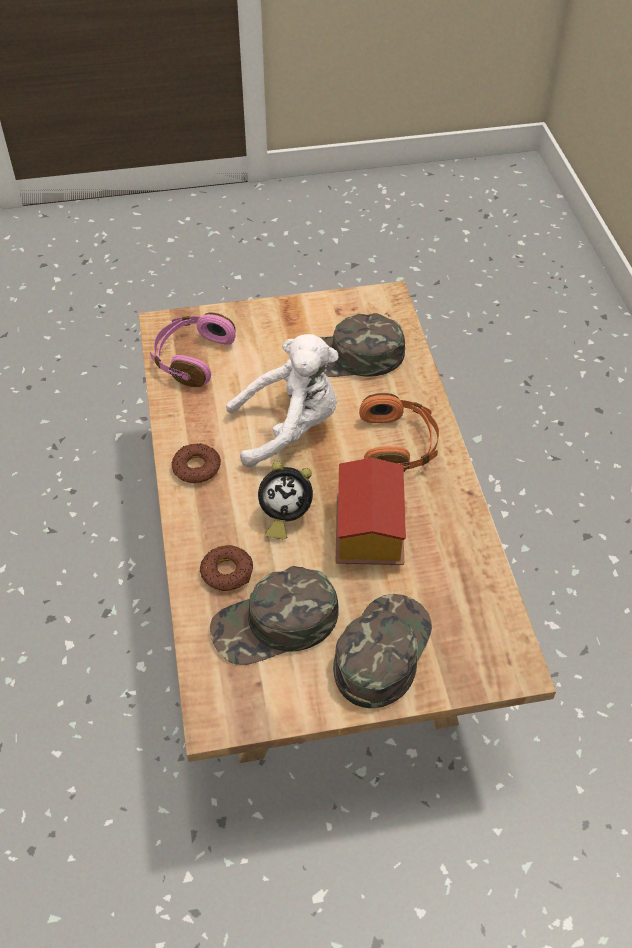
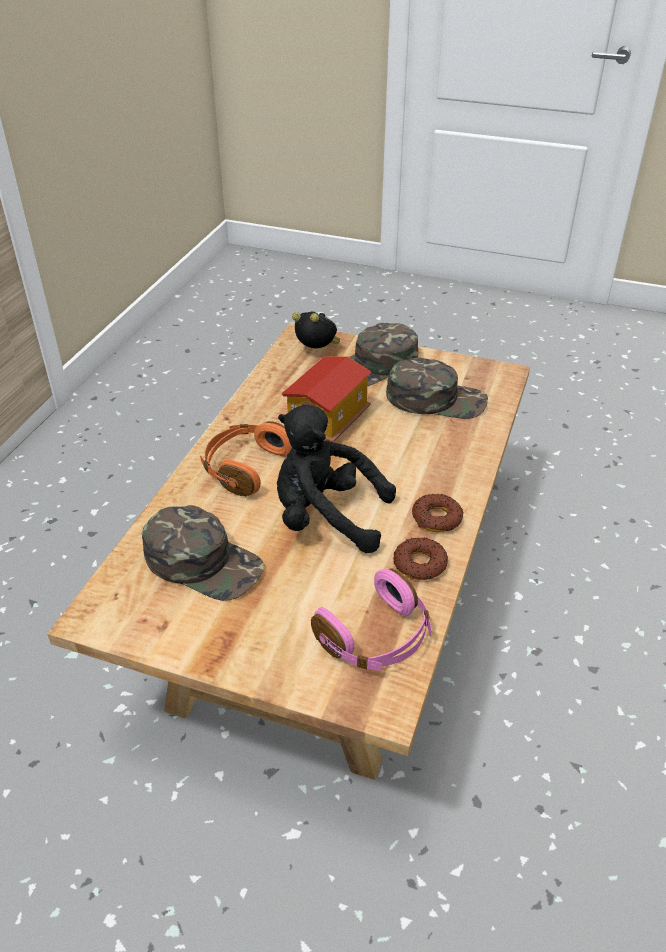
camera: 150 degrees left, 10 degrees down
(227, 572) = (453, 437): donut -> donut (419, 564)
(284, 516) = (384, 454): alarm clock -> alarm clock (317, 351)
(289, 428) = (326, 518): white plush toy -> black plush toy

